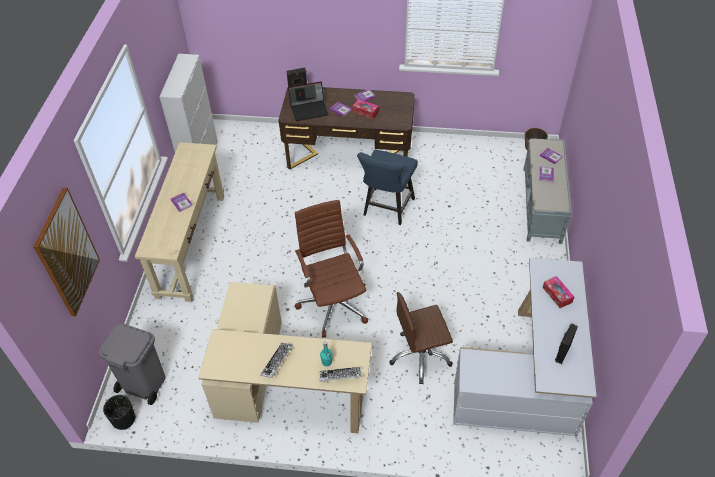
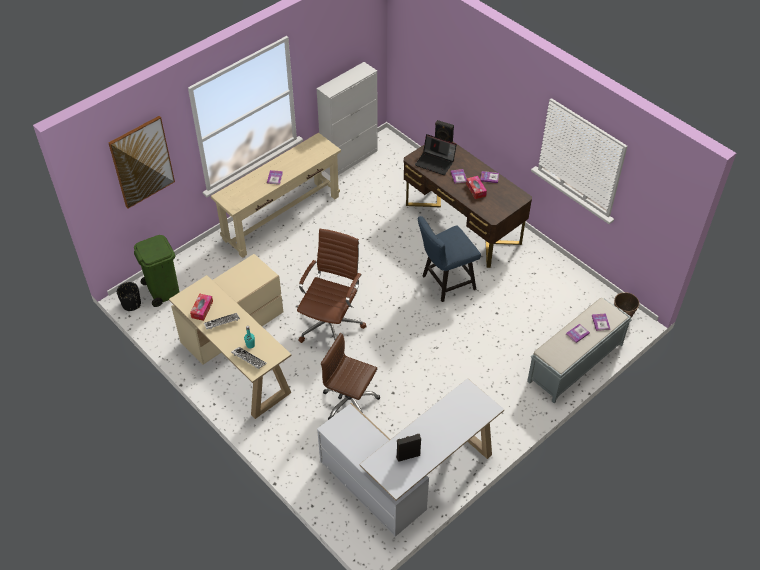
camera: 40 degrees right, 0 degrees up
(143, 383) = (163, 290): grey trash can -> green trash can
(557, 295) = (454, 417): tissue box -> tissue box (202, 309)

